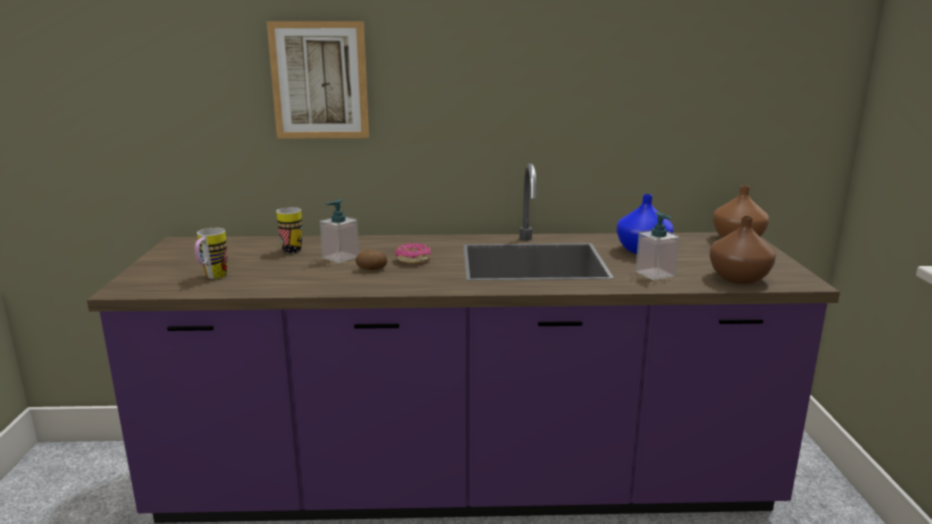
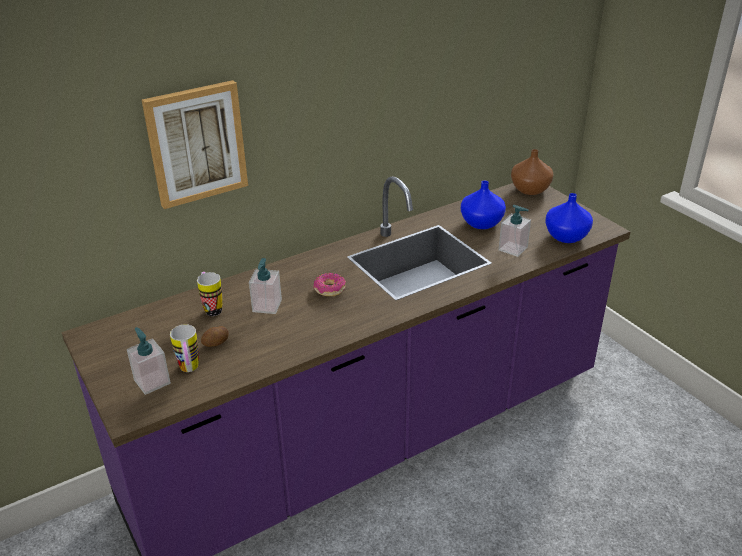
camera: 30 degrees left, 15 degrees up
(174, 276) = (152, 381): none -> soap dispenser
(372, 269) = (310, 312): potato -> potato (216, 343)
(740, 278) = (567, 237): brown vase -> blue vase

